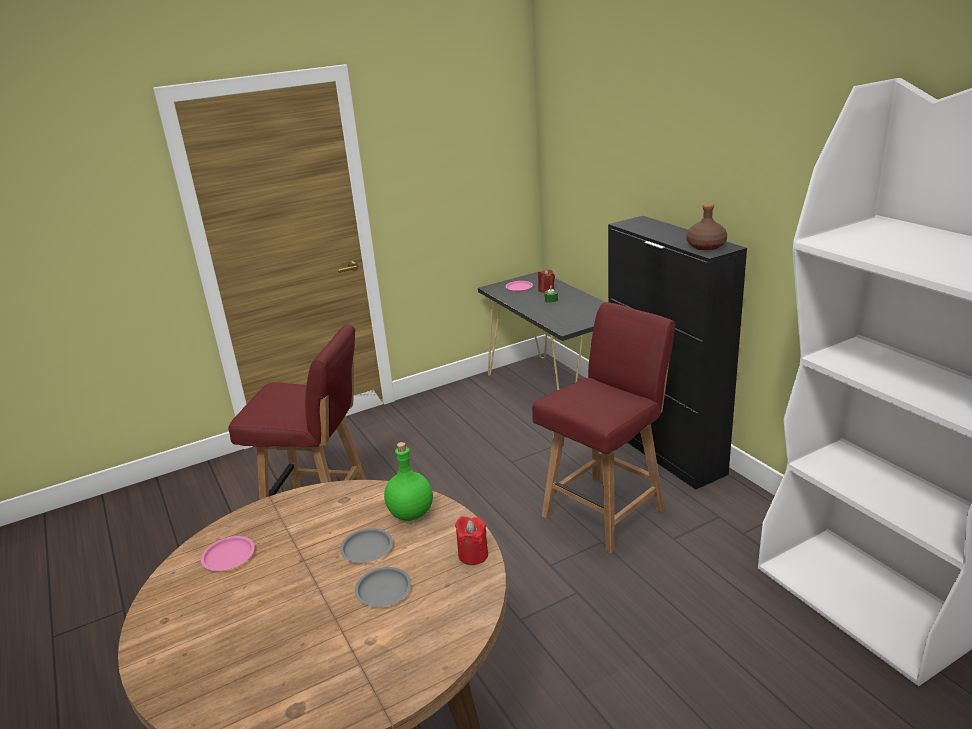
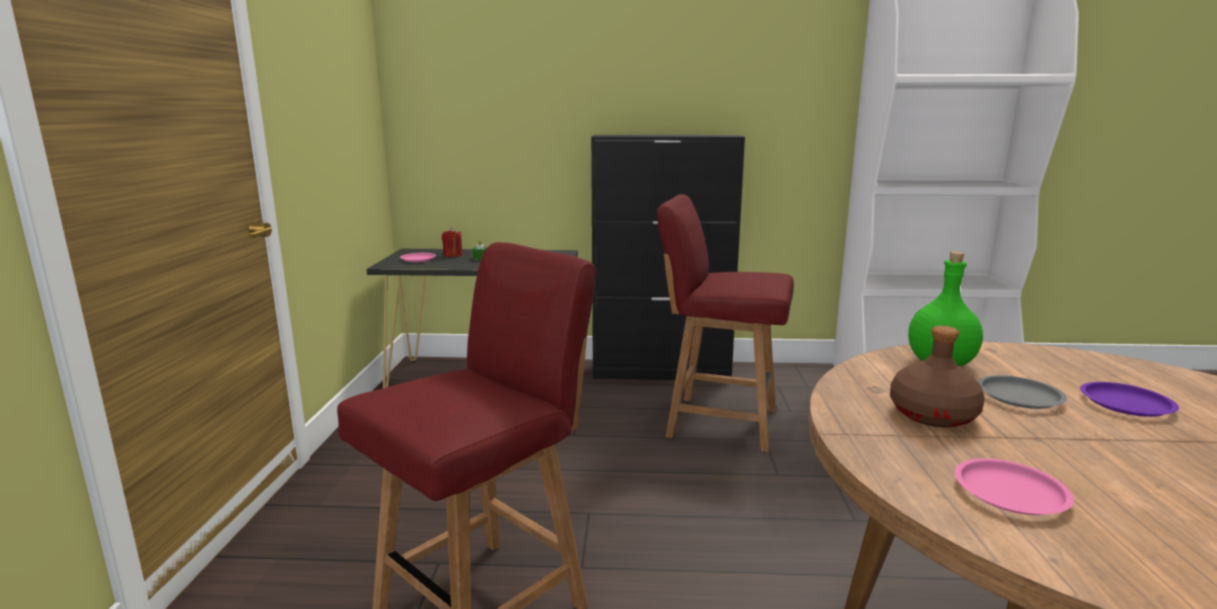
camera: 60 degrees left, 10 degrees down
(384, 590) = (1125, 404): grey plate -> purple plate
(473, 555) = (1049, 355): red candle -> none
(605, 511) = (719, 422): red chair -> red chair turned 60 degrees counterclockwise
(706, 246) = (715, 135): brown bottle -> brown bottle (934, 415)

